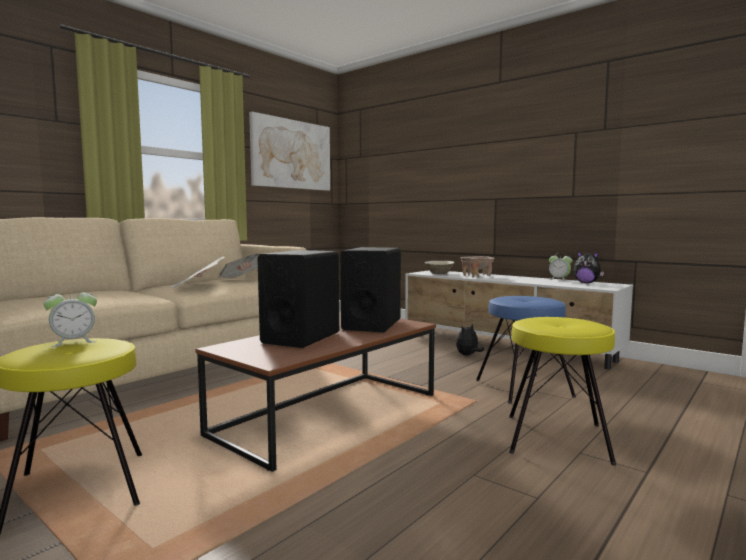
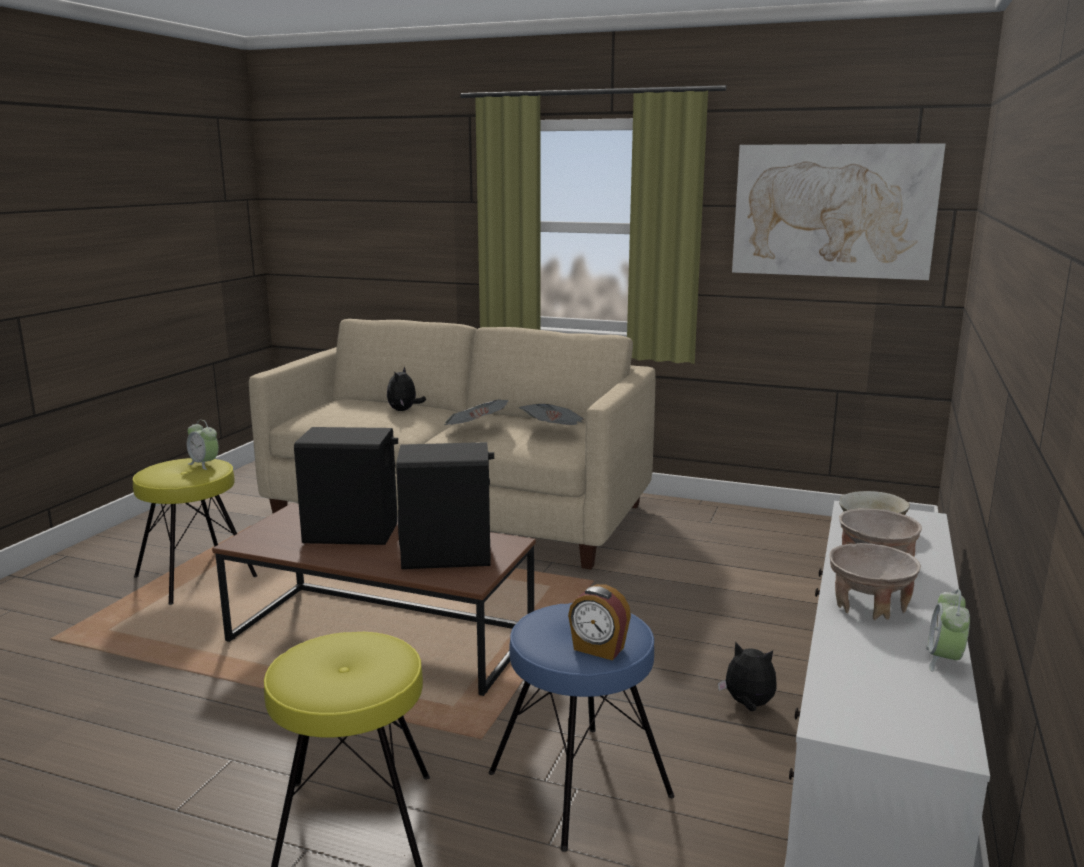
camera: 70 degrees right, 10 degrees up
(514, 279) = (869, 605): none -> beige bowl
(546, 299) = (598, 649): none -> alarm clock
(586, 283) = (917, 697): plush toy -> plush toy (404, 410)

